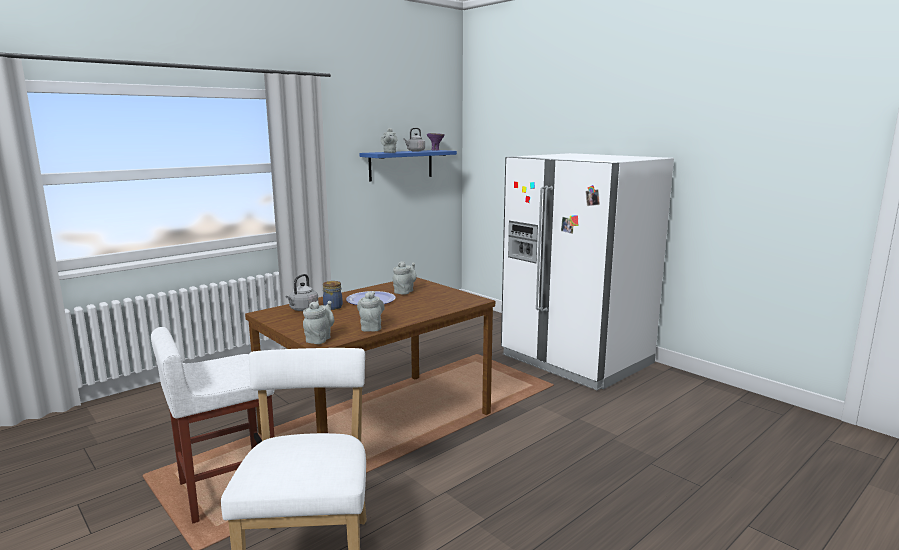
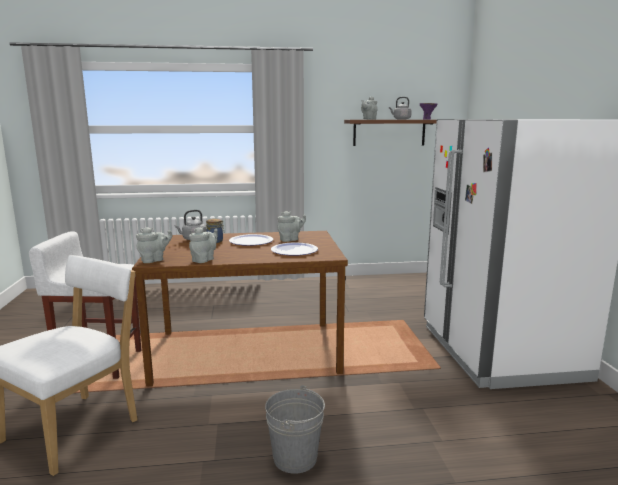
camera: 35 degrees right, 0 degrees up
(401, 165) = (389, 132): blue shelf -> brown shelf
(433, 301) = (294, 250): none -> plate
(543, 489) = (295, 458): none -> grey bucket

